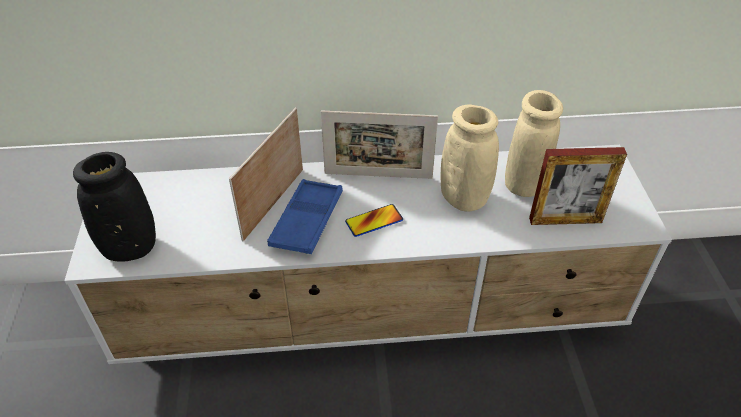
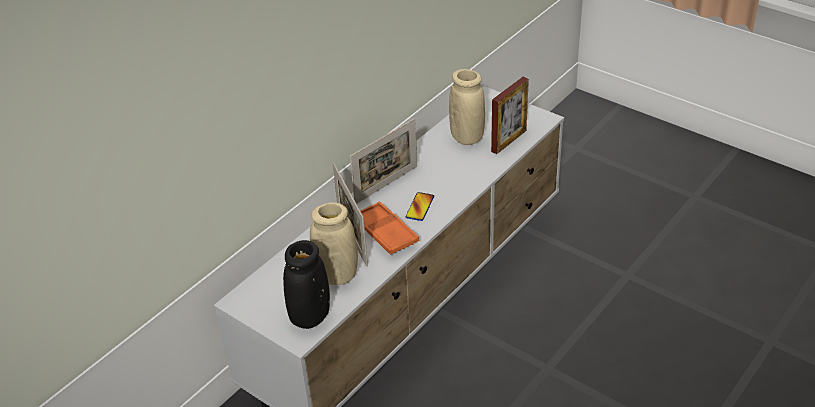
camera: 45 degrees left, 5 degrees down
(307, 221) = (385, 232): blue tray -> orange tray
(463, 198) = (447, 164): beige vase -> beige vase (336, 275)

